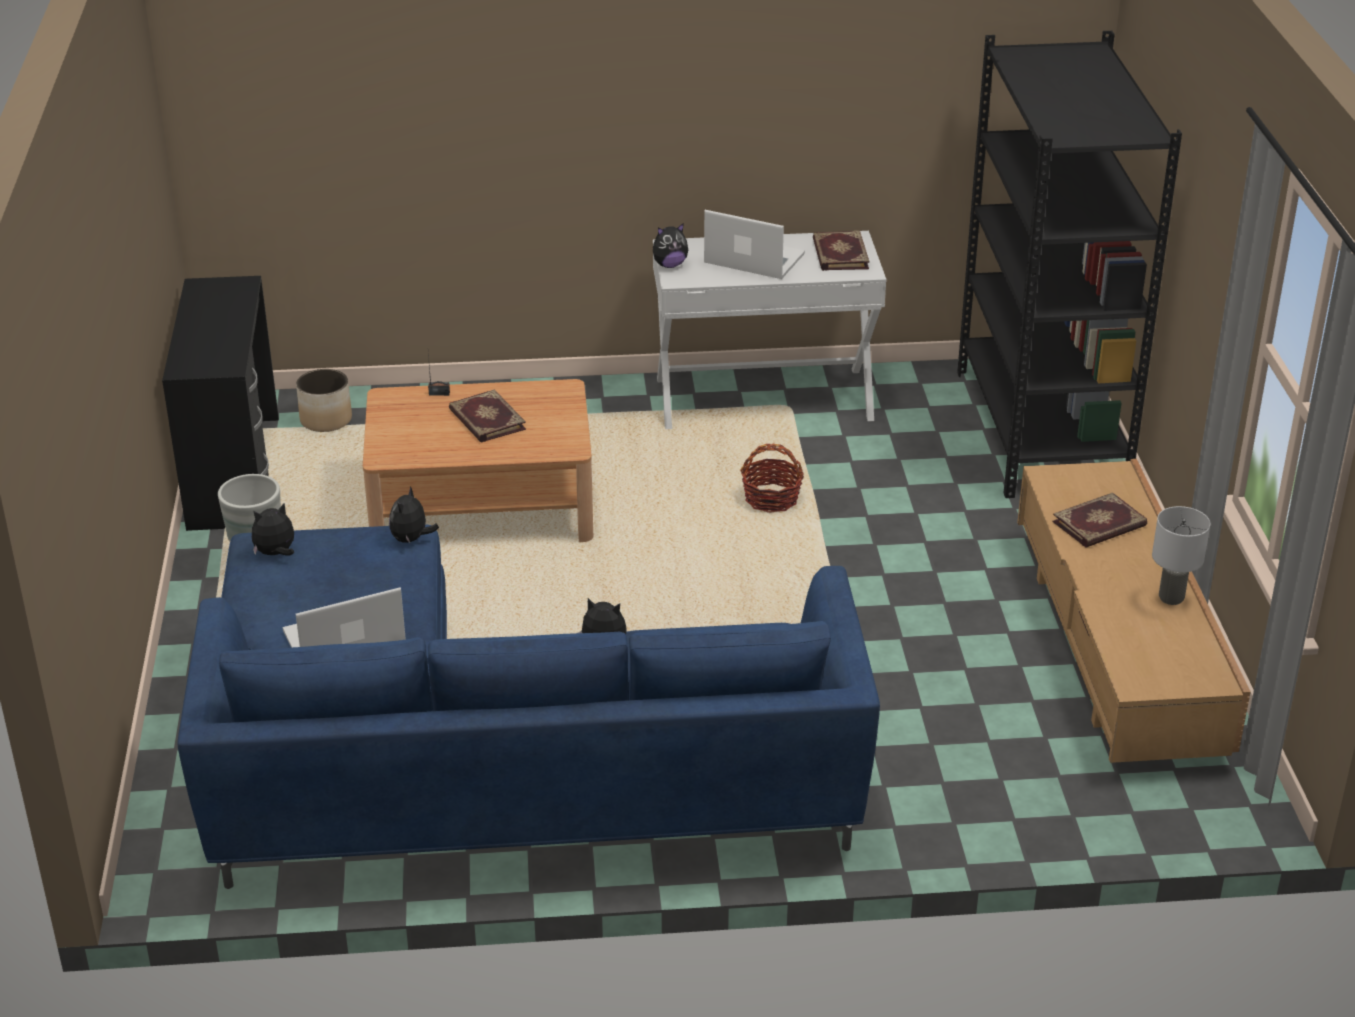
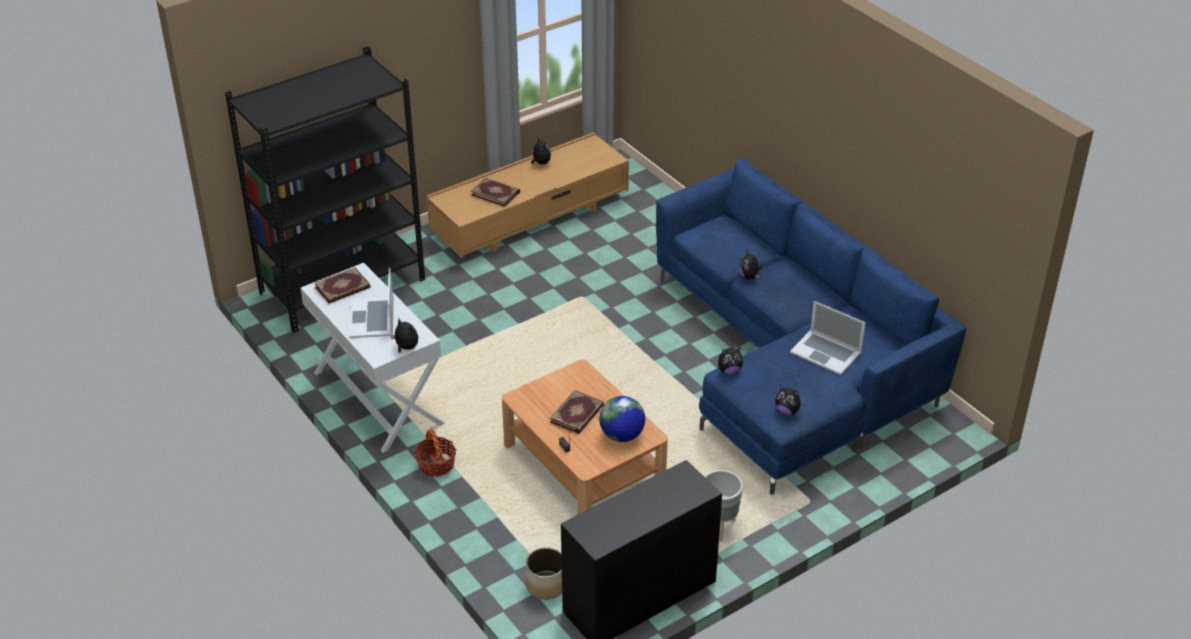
camera: 120 degrees left, 5 degrees up
(410, 438) = (621, 435): none -> globe
(771, 499) = (488, 357): basket -> basket (436, 464)
(1172, 598) = (540, 163): white table lamp -> plush toy

